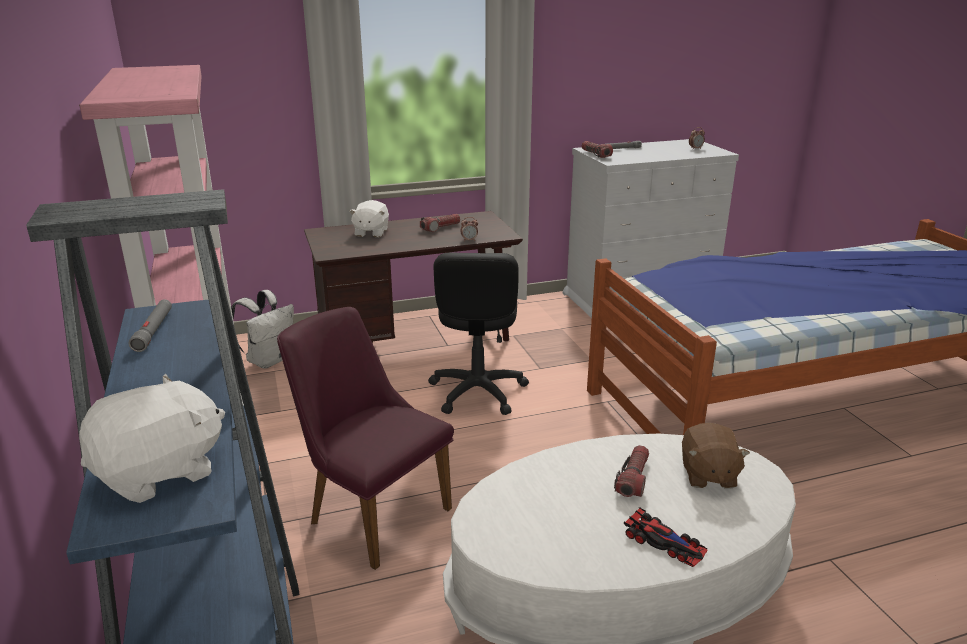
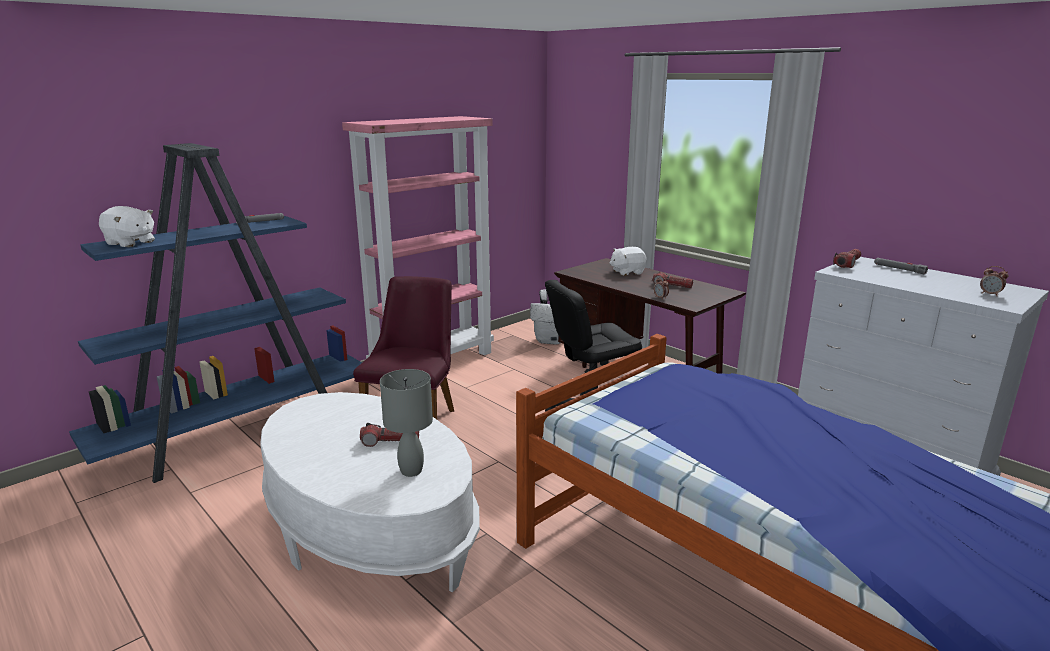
camera: 65 degrees right, 5 degrees down
(664, 542) = (316, 463): toy car -> none
(707, 475) = (412, 471): brown plush toy -> grey table lamp

